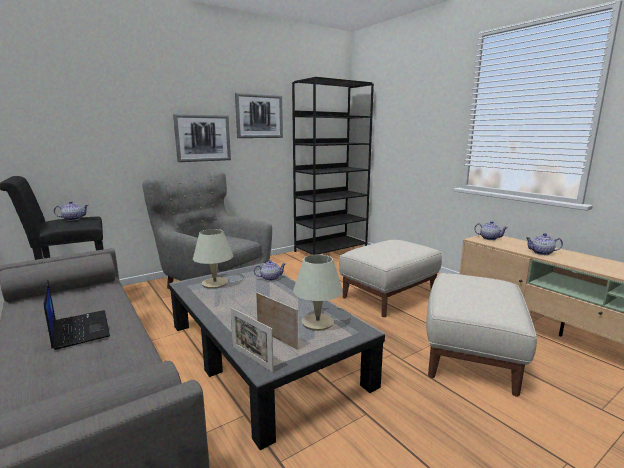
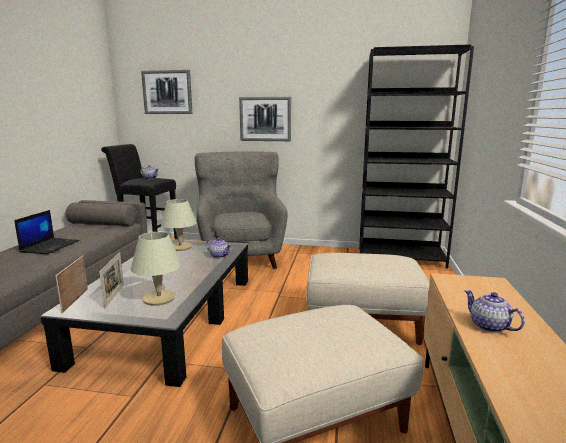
camera: 45 degrees right, 0 degrees up
(259, 116) = (326, 96): picture -> picture (167, 92)
(489, 238) = (473, 283): teapot -> none

